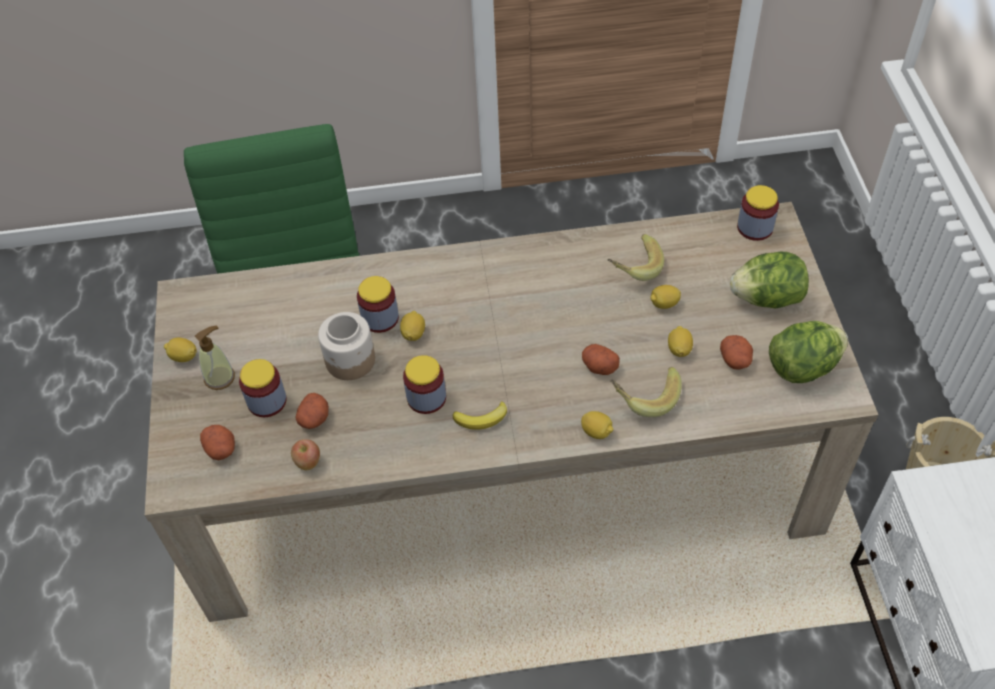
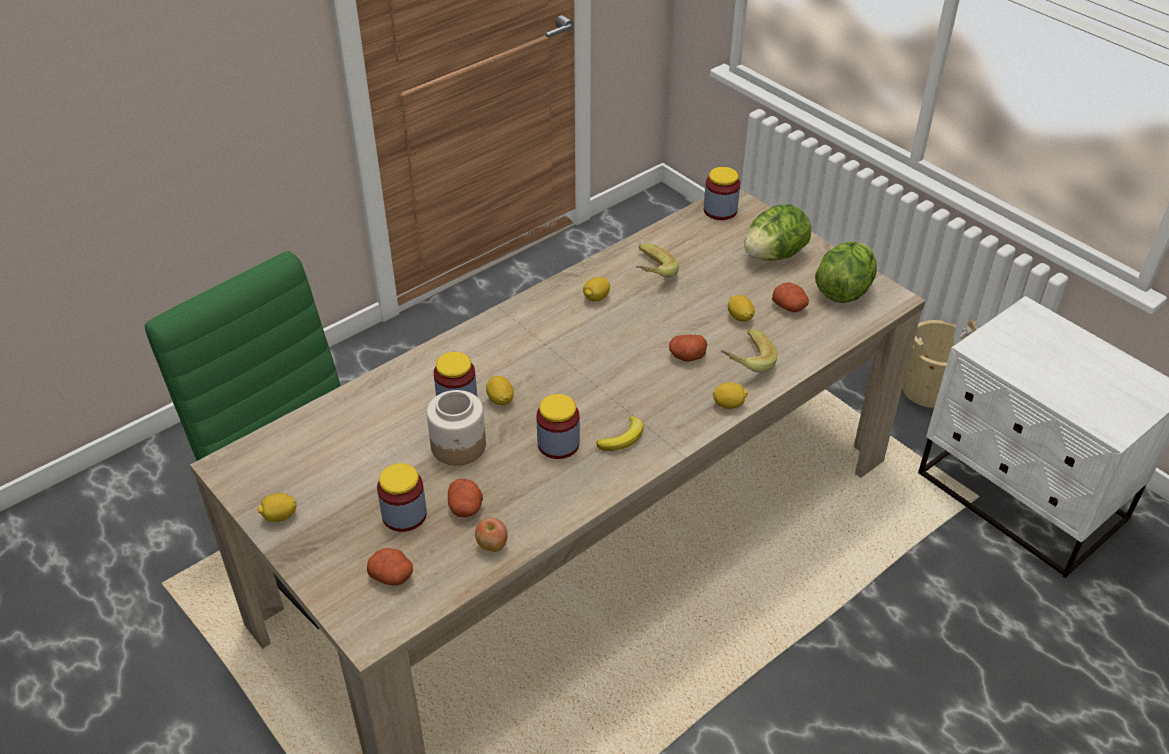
camera: 35 degrees left, 10 degrees down
(220, 377) = (336, 517): soap dispenser -> none
(664, 304) = (698, 290): lemon -> lemon (596, 298)

